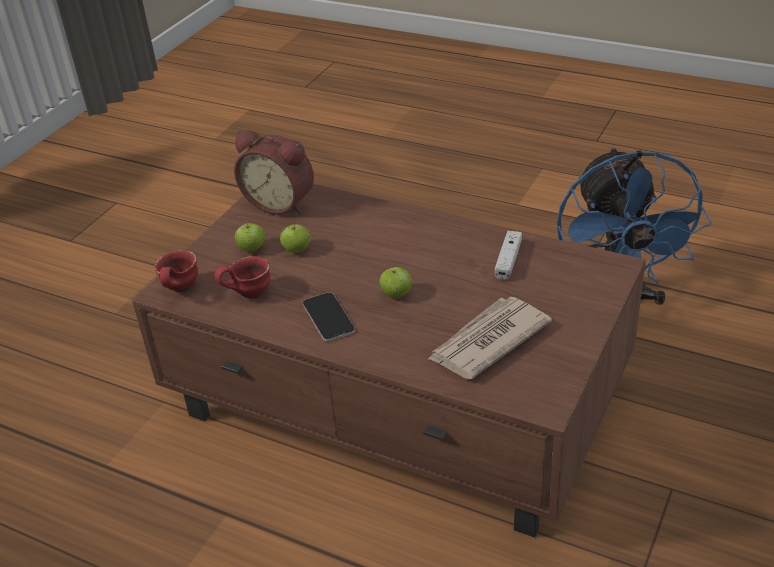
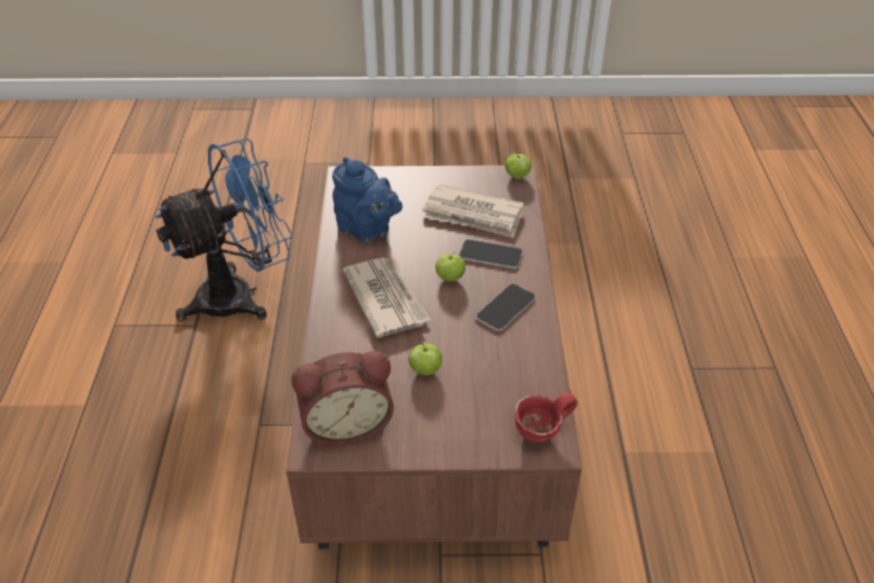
camera: 120 degrees left, 5 degrees up
(248, 293) = (511, 376): red mug -> none
(252, 249) = (443, 408): apple -> apple (517, 176)
(281, 202) = (346, 423): alarm clock -> alarm clock turned 75 degrees clockwise
(398, 249) = (385, 299): none -> newspaper
(411, 332) = (490, 255): none -> phone
(508, 260) = (367, 230): white game controller -> blue teapot

